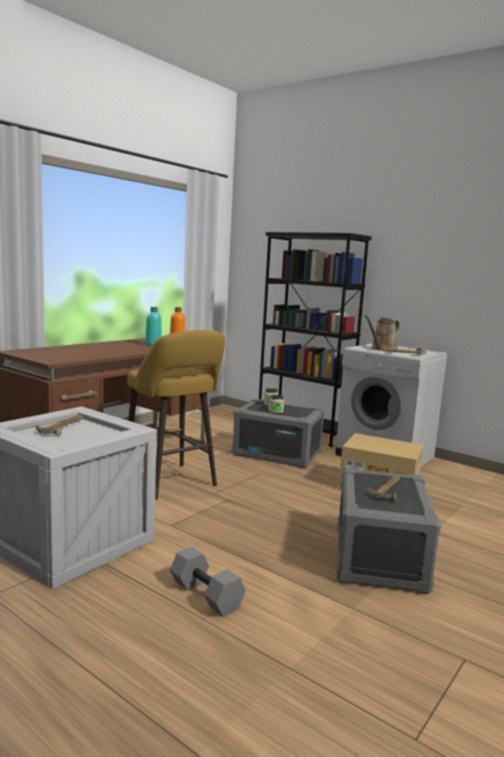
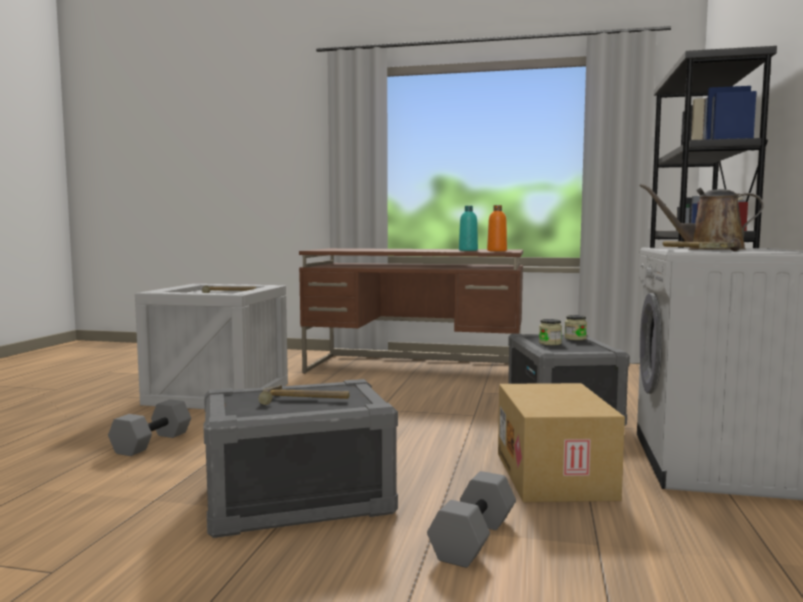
camera: 65 degrees right, 5 degrees down
(172, 483) = (381, 394): yellow stool -> none
(451, 526) = (474, 540): none -> grey dumbbell

